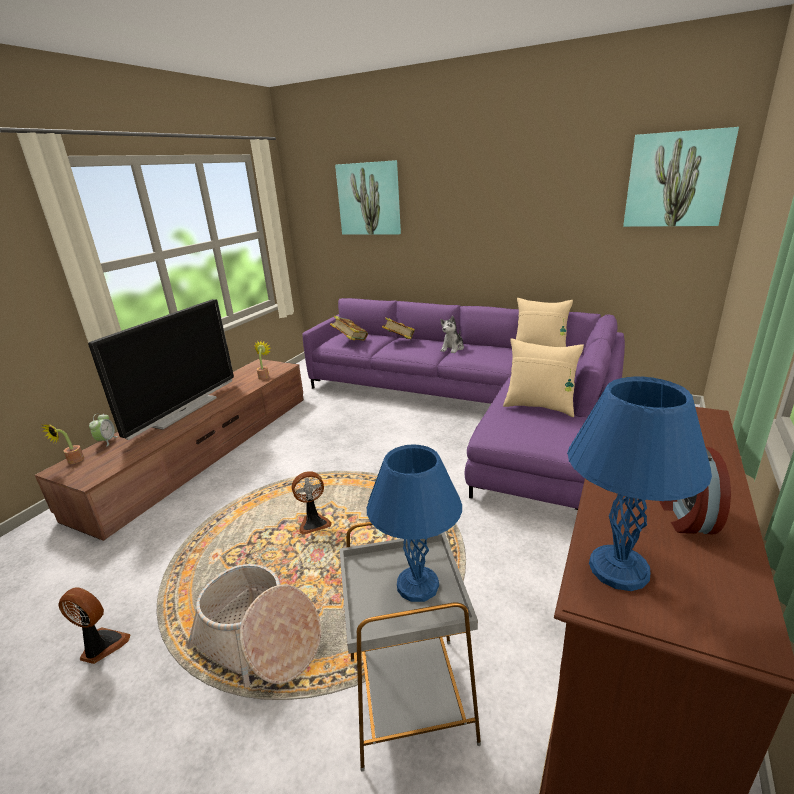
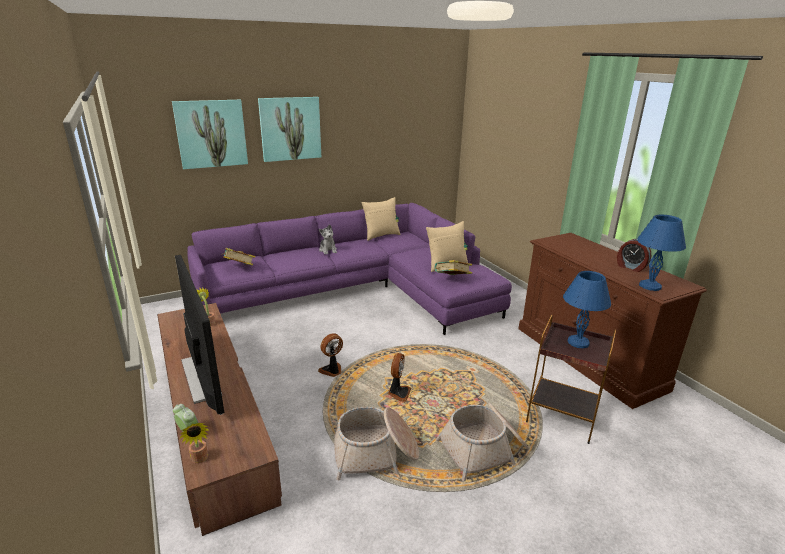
camera: 55 degrees left, 0 degrees up
(101, 646) = (423, 525): fan -> fan (332, 371)
(200, 558) = (375, 453): none -> basket
(399, 342) = (282, 257): book -> book (452, 280)
(409, 700) = (562, 415): grey side table -> brown side table
(676, 180) = (432, 117): picture -> picture (290, 129)

